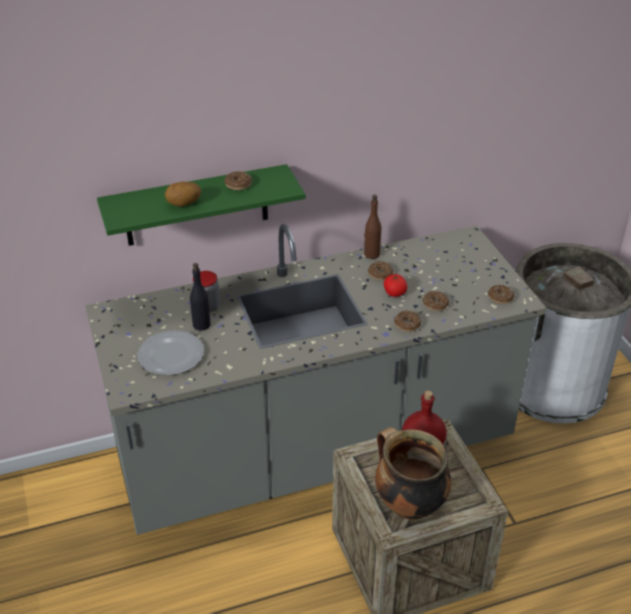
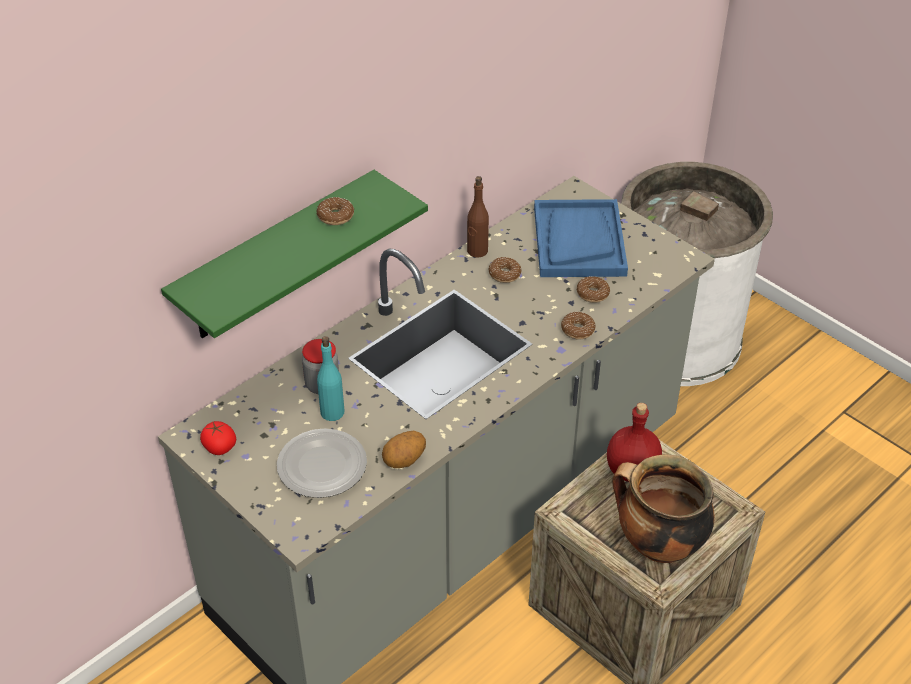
camera: 25 degrees left, 5 degrees up
(184, 204) = (287, 264): potato -> potato (404, 460)
(201, 325) = (332, 412): black bottle -> turquoise bottle
(394, 293) = (537, 294): tomato -> tomato (219, 447)
(449, 268) = (578, 241): none -> blue tray
(500, 298) = (658, 262): donut -> none

